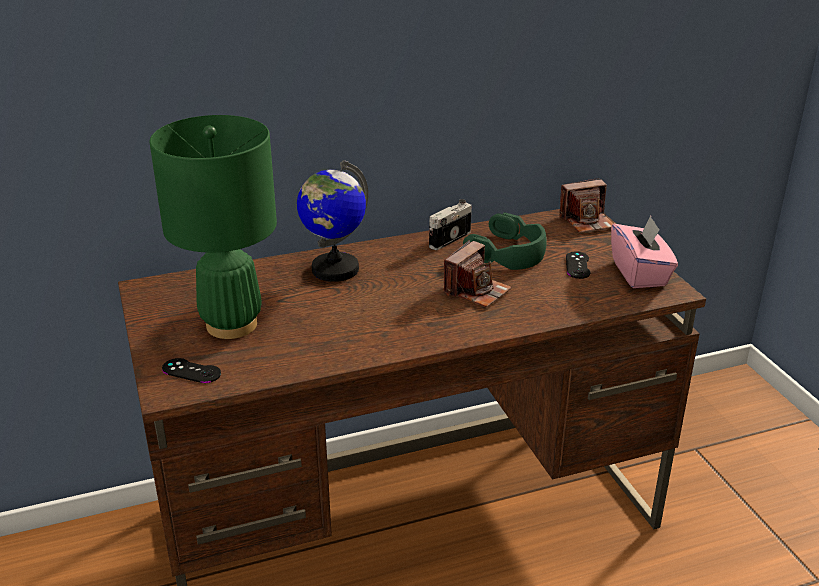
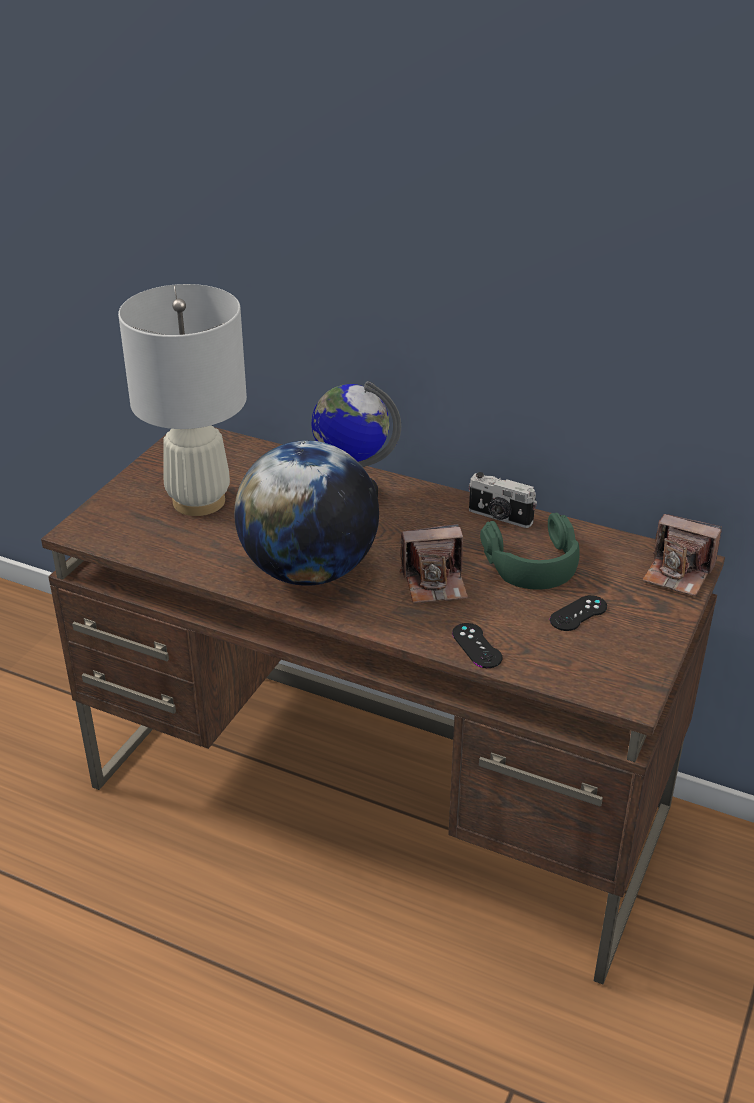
camera: 45 degrees right, 5 degrees up
(191, 371) = (116, 524): black game controller -> black game controller (477, 646)
(231, 325) = (198, 501): green table lamp -> white table lamp
(389, 325) = (309, 571): none -> globe
(448, 239) = (499, 517): camera -> camera turned 150 degrees counterclockwise
(640, 273) = (629, 659): pink tissue box -> none

